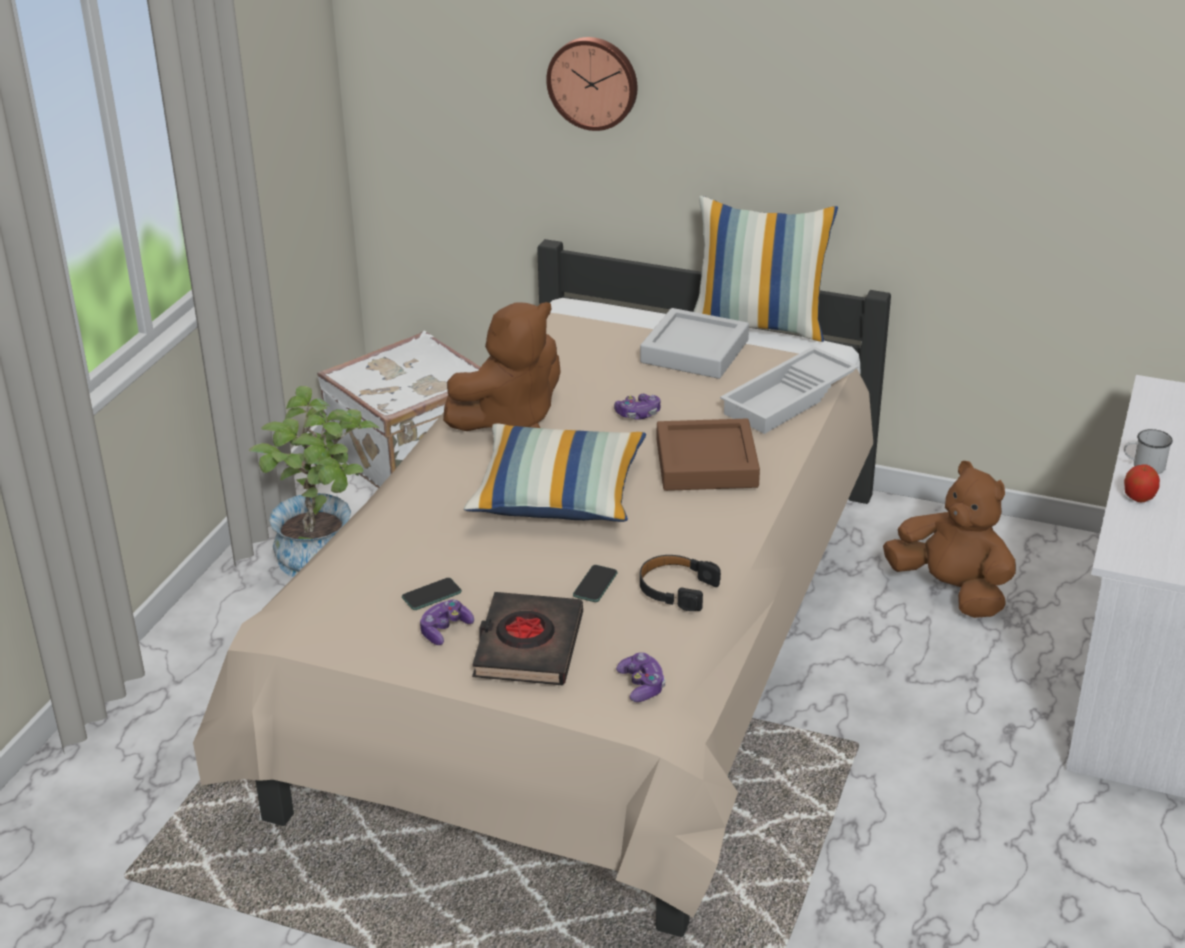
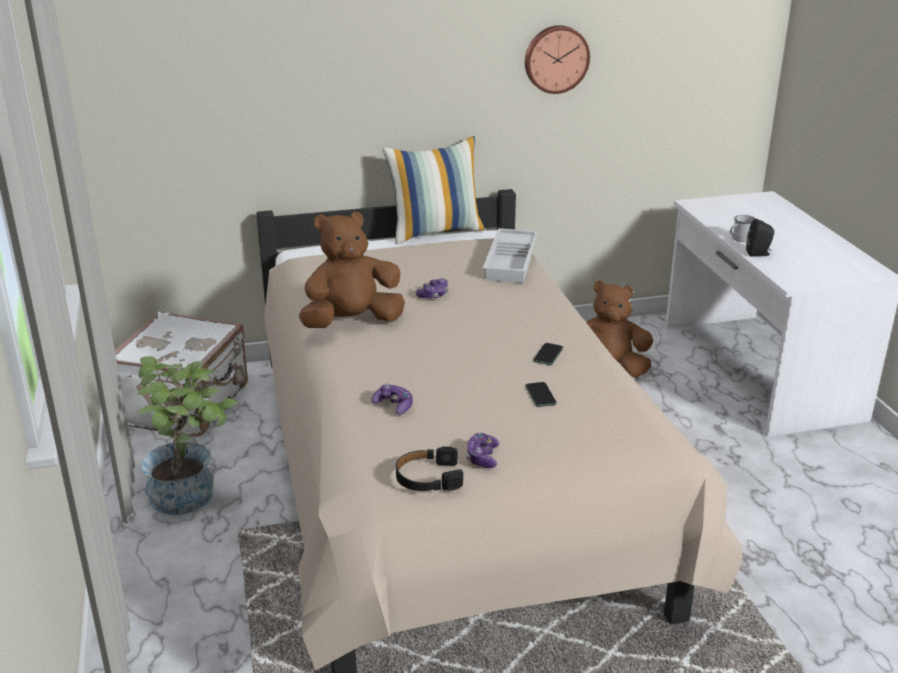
camera: 35 degrees left, 5 degrees down
(431, 595) = (444, 440): phone -> phone (548, 355)
(509, 418) = (351, 322): brown plush toy -> brown plush toy turned 135 degrees counterclockwise
(528, 646) = (549, 446): black book -> none
(558, 495) = (446, 354): pillow -> none
(593, 82) = (285, 81): wall clock -> wall clock (556, 59)
(641, 685) = (647, 440): game controller -> game controller (394, 405)
(676, 589) = (591, 380): black headphones -> black headphones (428, 478)
(694, 351) = (421, 253): grey tray -> none
(706, 463) = (512, 308): brown tray -> none
(1139, 498) = (759, 254): apple -> black speaker

